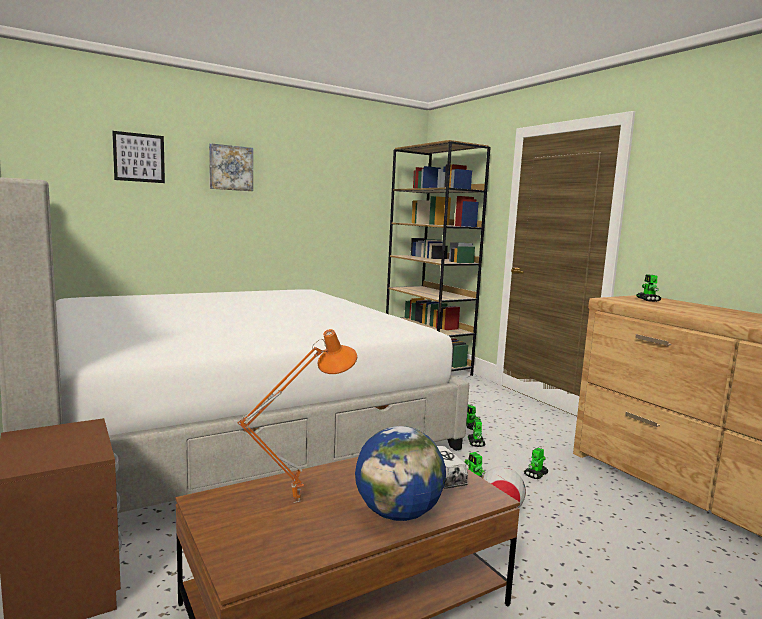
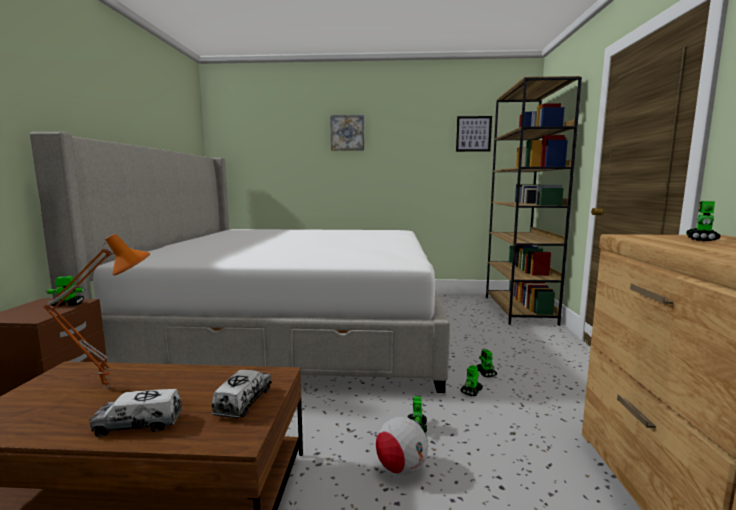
camera: 35 degrees right, 0 degrees up
(139, 157) = (282, 131): picture -> picture (473, 134)
(398, 514) = (139, 424): globe -> toy truck
(535, 475) = (496, 444): toy robot -> toy robot (67, 304)

